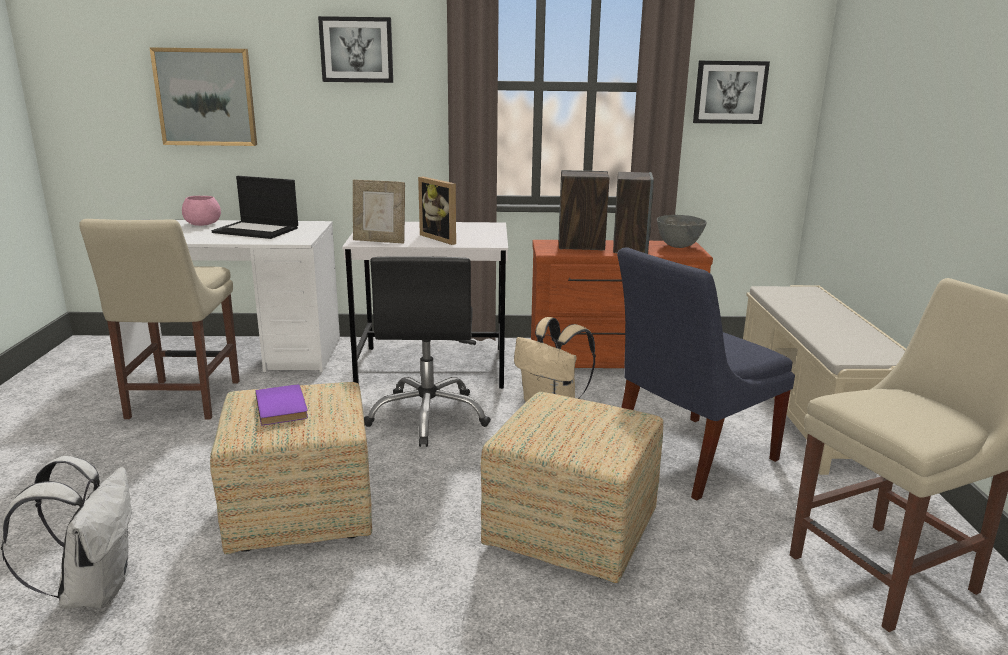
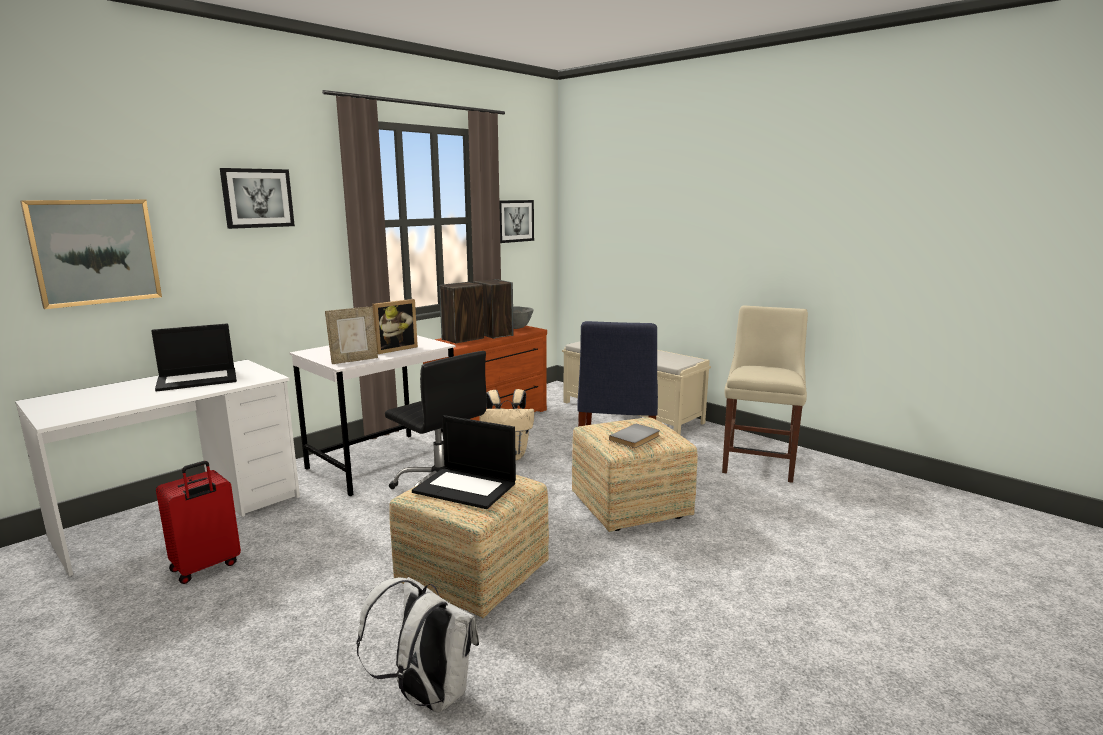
camera: 45 degrees left, 5 degrees down
(181, 402) = (206, 567): beige chair -> red suitcase
(202, 224) = (114, 388): pink bowl -> none
(284, 407) = (466, 487): purple book -> laptop
(442, 238) = (394, 349): picture frame -> picture frame turned 45 degrees counterclockwise
(558, 433) = (636, 438): none -> grey book

